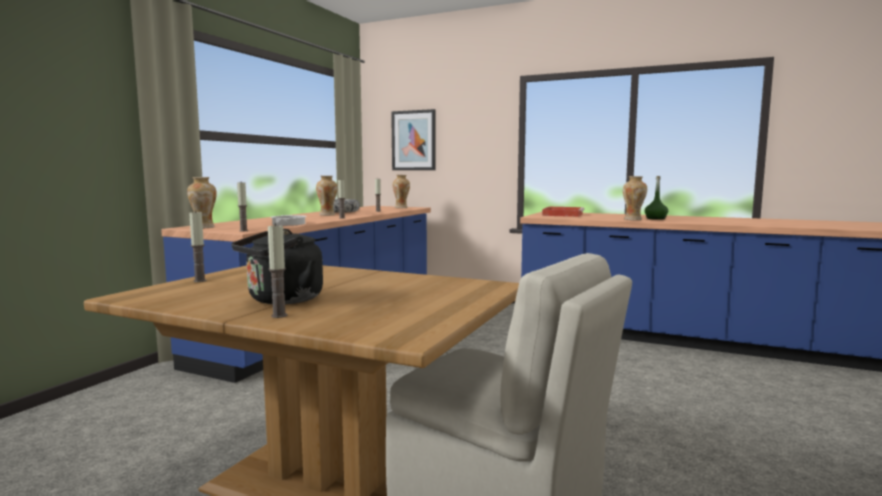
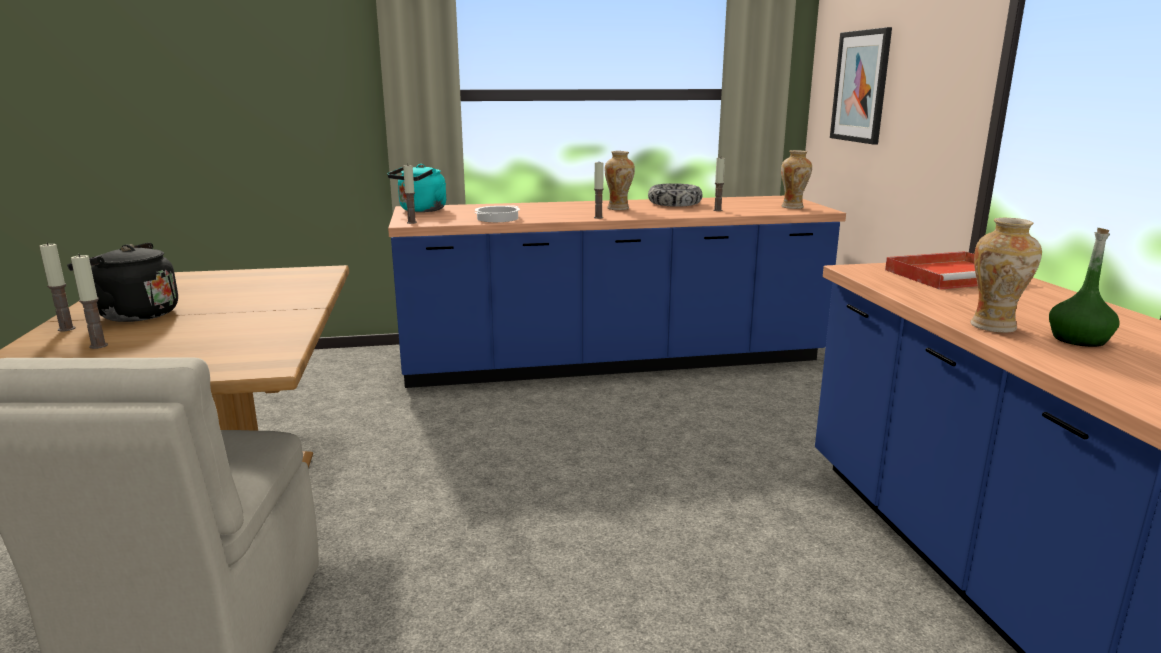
camera: 55 degrees right, 10 degrees up
(200, 281) = (213, 276): candle -> candle (98, 346)
(204, 227) = (421, 210): vase -> turquoise kettle

